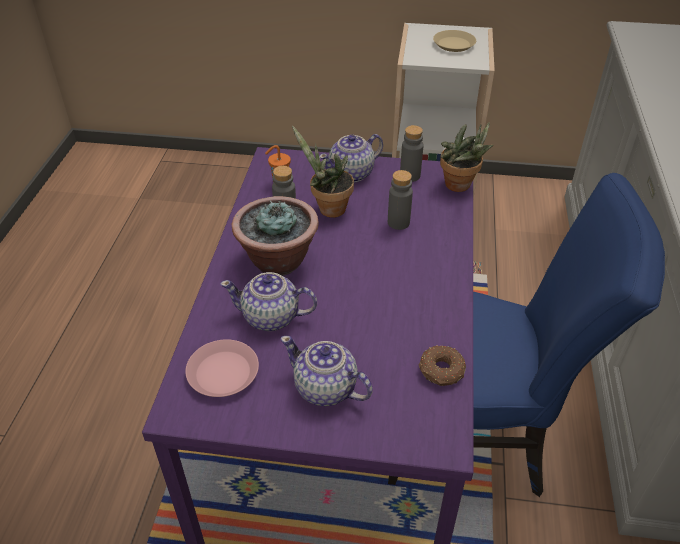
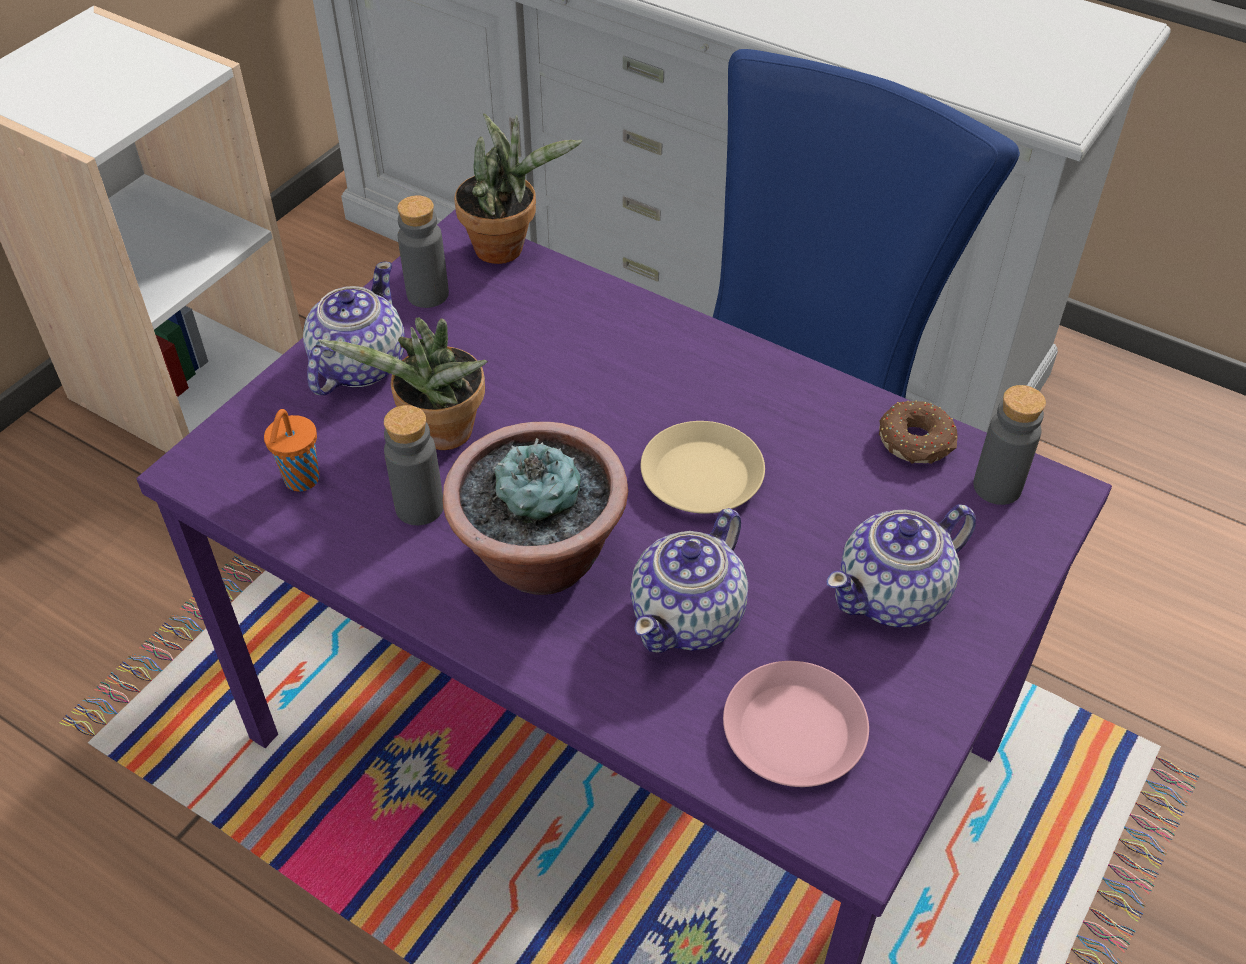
camera: 65 degrees left, 5 degrees up
(352, 173) = (358, 366): teapot -> teapot turned 150 degrees counterclockwise
(398, 222) = (546, 358): grey bottle -> grey bottle (997, 487)
(454, 44) = (99, 69): beige plate -> beige plate (702, 476)

